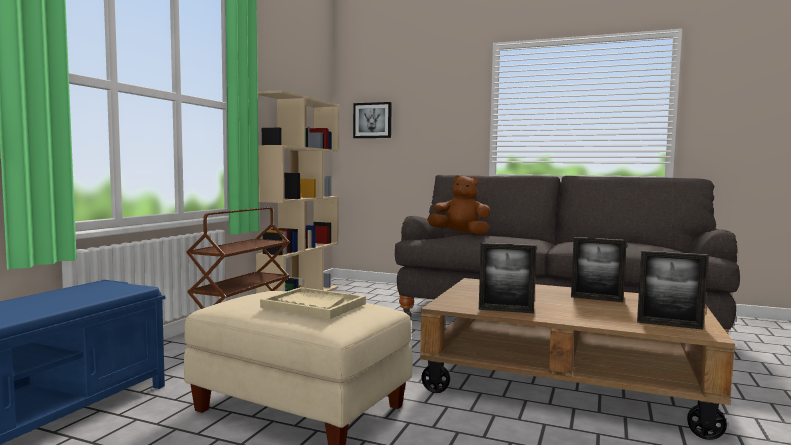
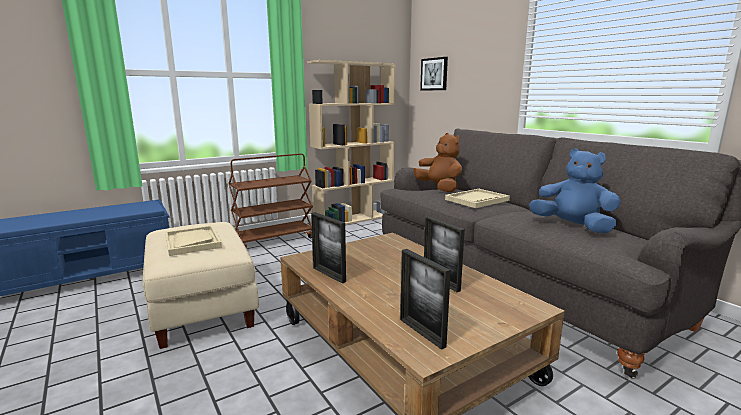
camera: 35 degrees right, 10 degrees up
(519, 237) = (477, 200): none -> beige tray
(630, 244) = (572, 226): none -> blue plush toy

